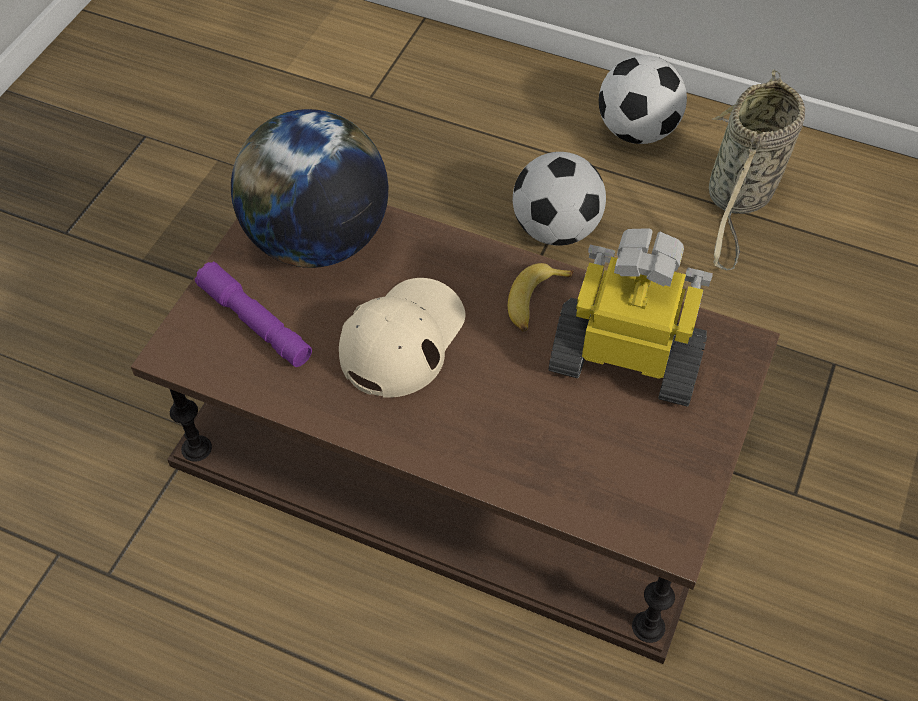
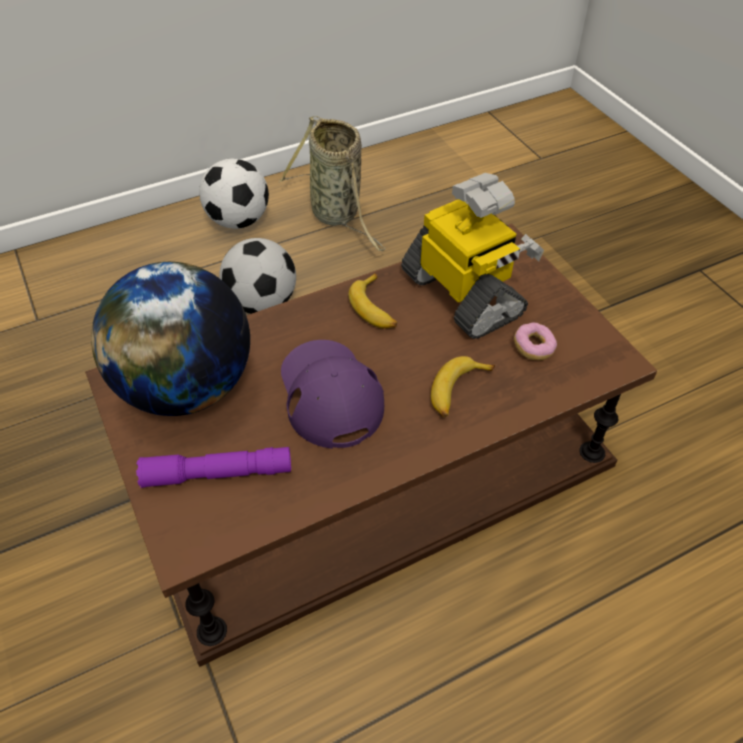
camera: 50 degrees left, 5 degrees down
(402, 339) = (330, 394): beige cap -> purple cap
(497, 429) = (457, 392): none -> banana
(614, 457) = (533, 348): none -> donut
(627, 358) = (464, 295): toy robot -> toy robot turned 90 degrees clockwise

